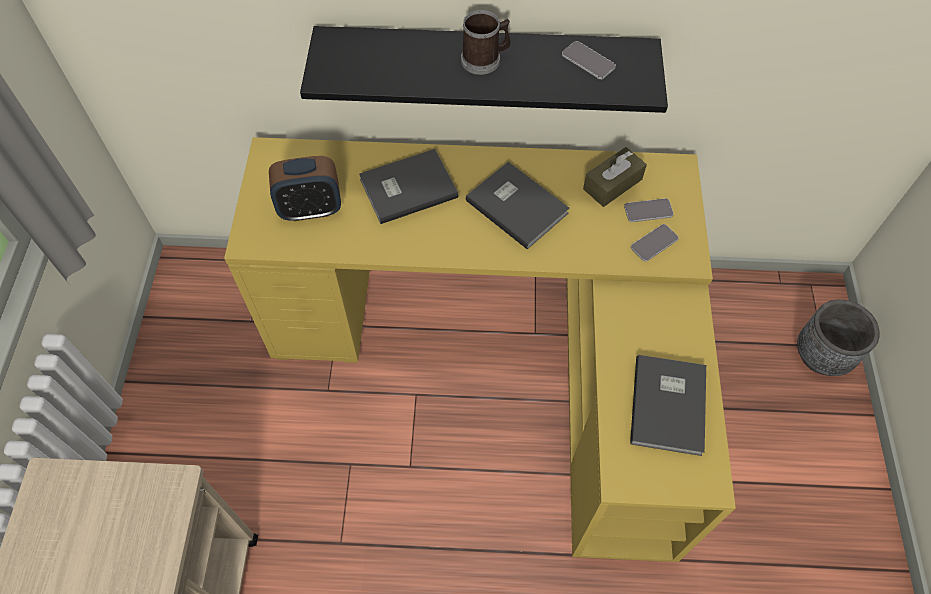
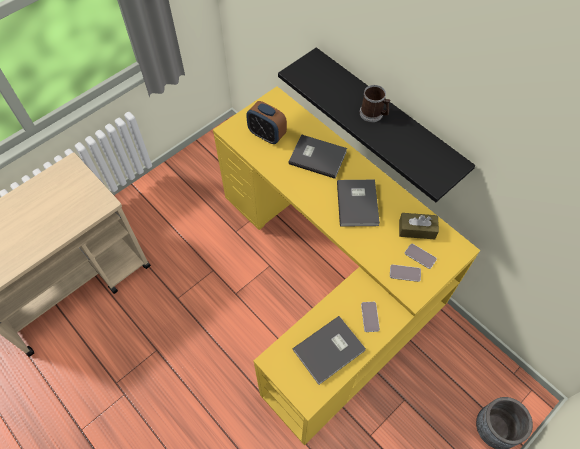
camera: 45 degrees right, 0 degrees up
(588, 61) = (423, 149): phone -> phone (370, 317)

